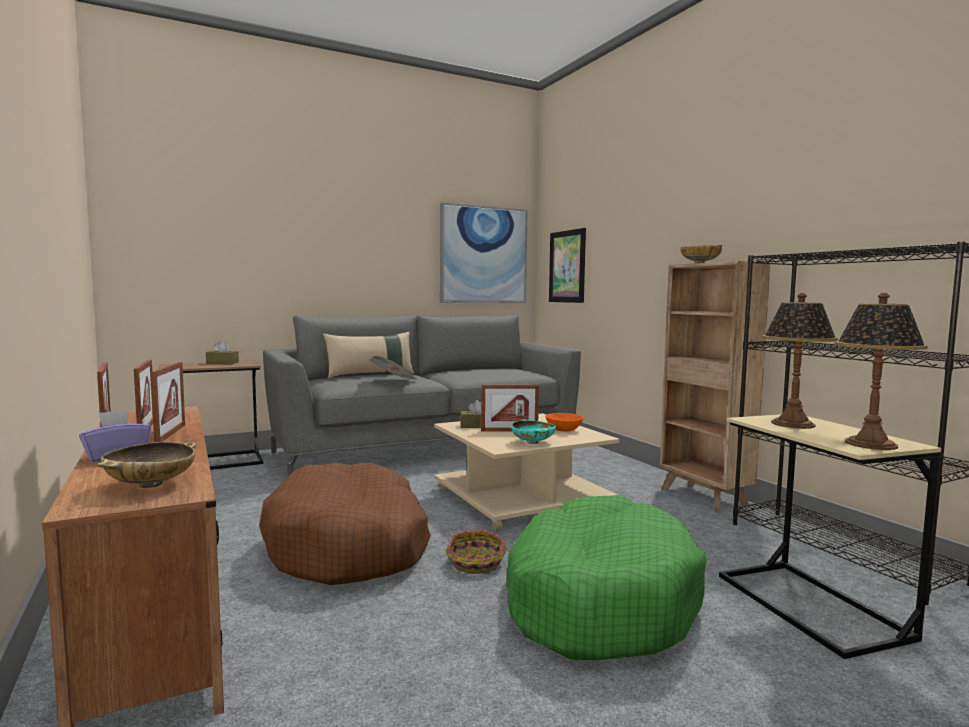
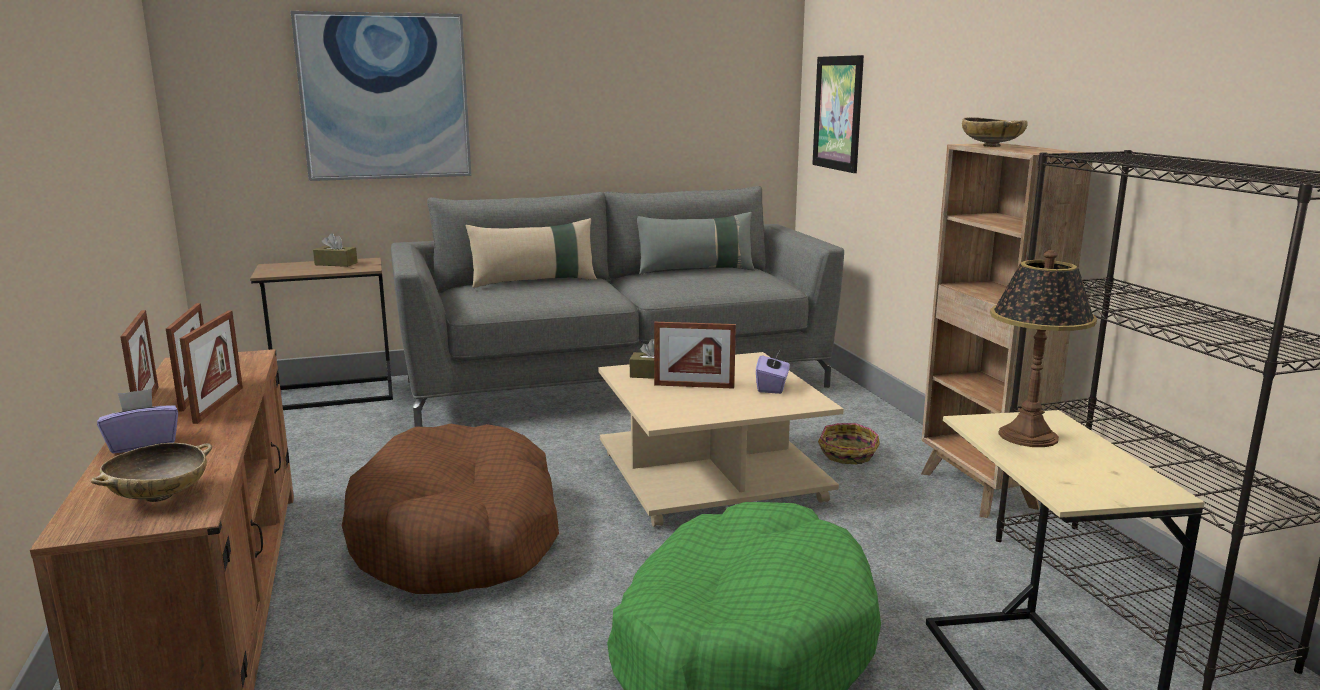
camera: 10 degrees right, 10 degrees up
(394, 381) = (559, 296): newspaper -> none
(475, 564) = (606, 577): basket -> basket (847, 455)
(479, 369) = (696, 270): none -> grey pillow
(483, 255) = (714, 93): picture -> picture (385, 97)
(533, 442) = (714, 410): turquoise bowl -> none
(563, 430) = (772, 387): orange bowl -> purple tissue box
(871, 444) = (1102, 488): table lamp -> none

